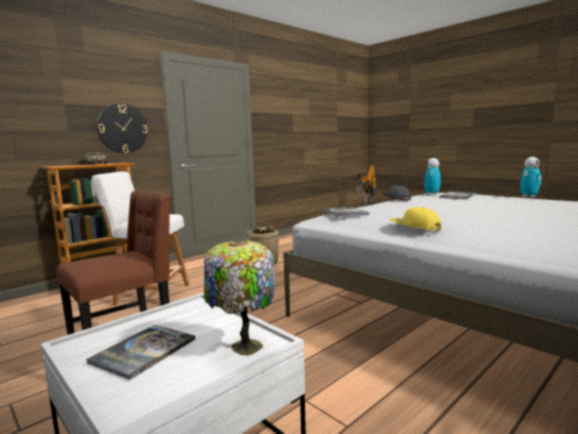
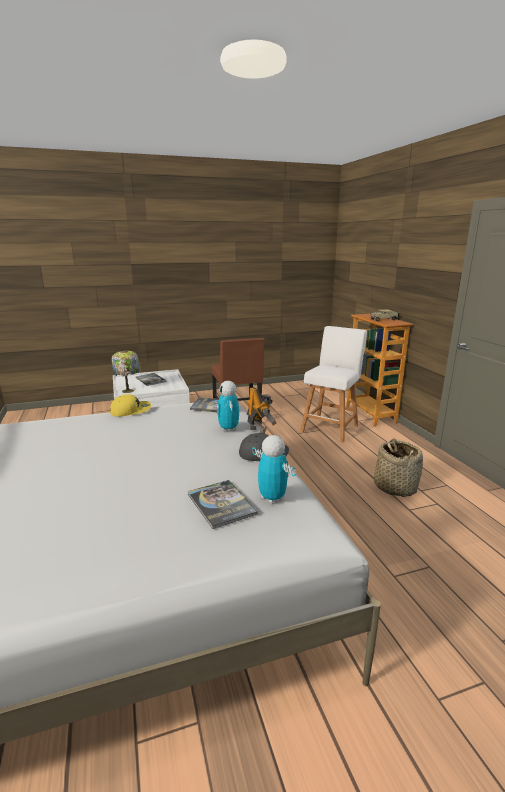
camera: 115 degrees right, 10 degrees up
(122, 129) = (422, 291): wall clock -> none
(529, 197) = (122, 574): toy robot -> toy robot (228, 429)

